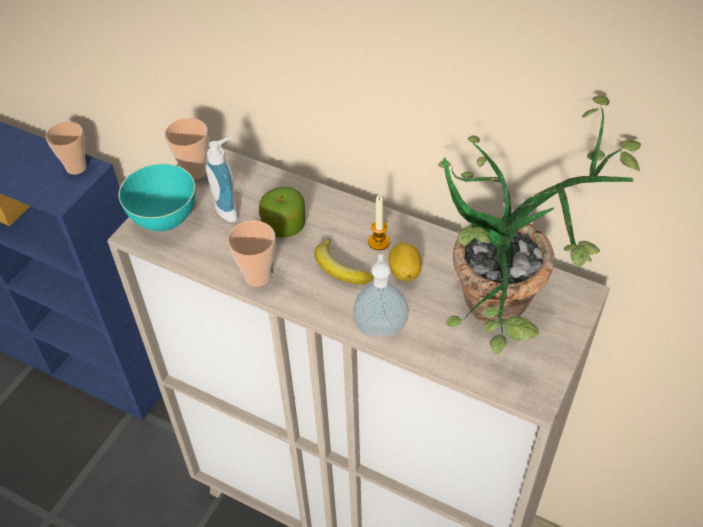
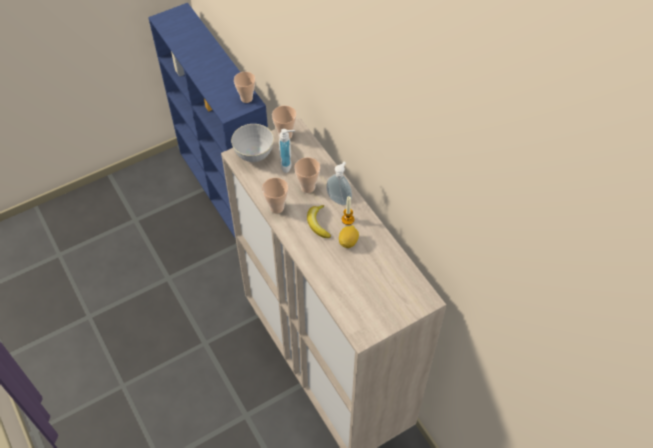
camera: 30 degrees right, 5 degrees up
(164, 218) = (254, 154): turquoise bowl -> grey bowl
(284, 226) = (307, 187): apple -> cup
(380, 328) = (315, 264): soap dispenser -> soap dispenser (339, 199)
(509, 311) = (383, 289): potted plant -> none

